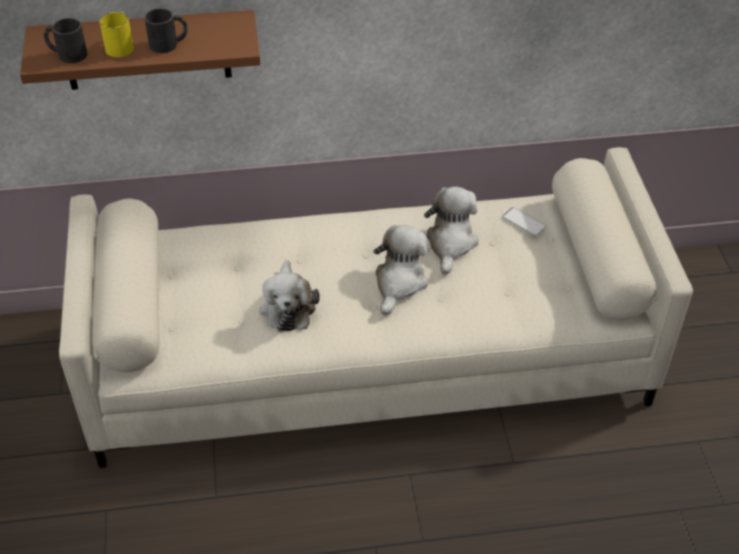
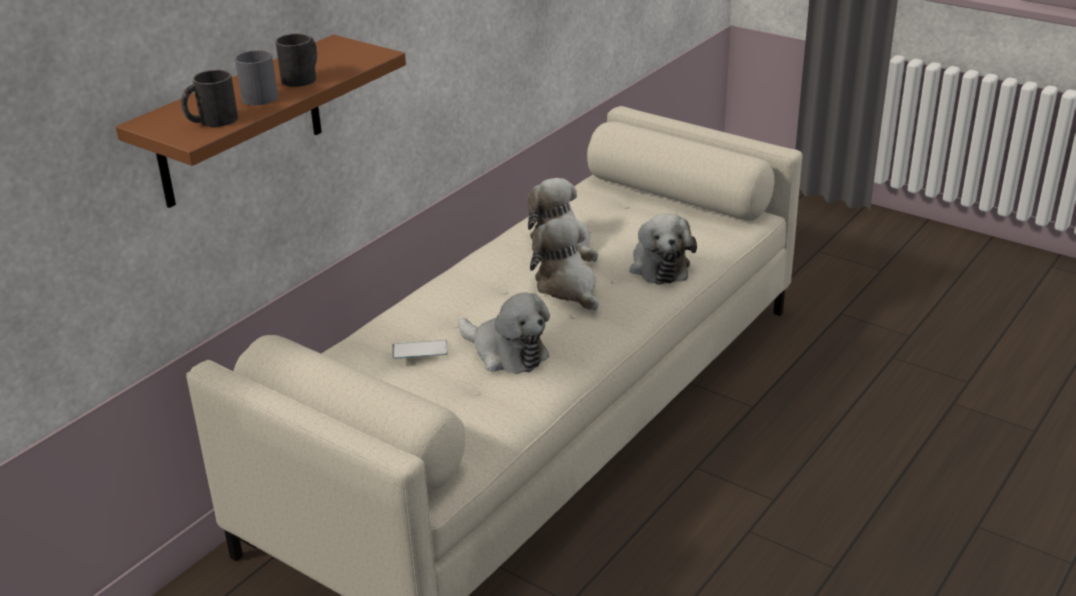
camera: 45 degrees left, 15 degrees down
(121, 45) = (256, 95): yellow mug -> grey mug
(482, 309) = (658, 265): none -> plush toy
(524, 222) = (595, 202): phone -> phone (420, 350)

